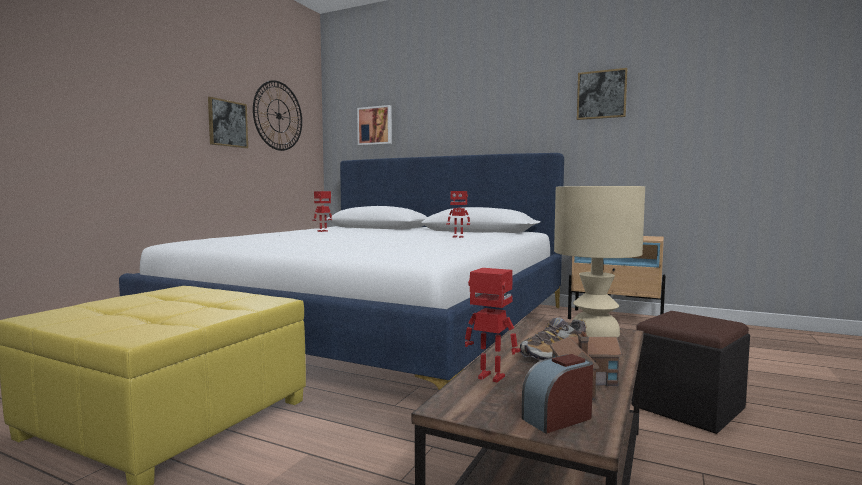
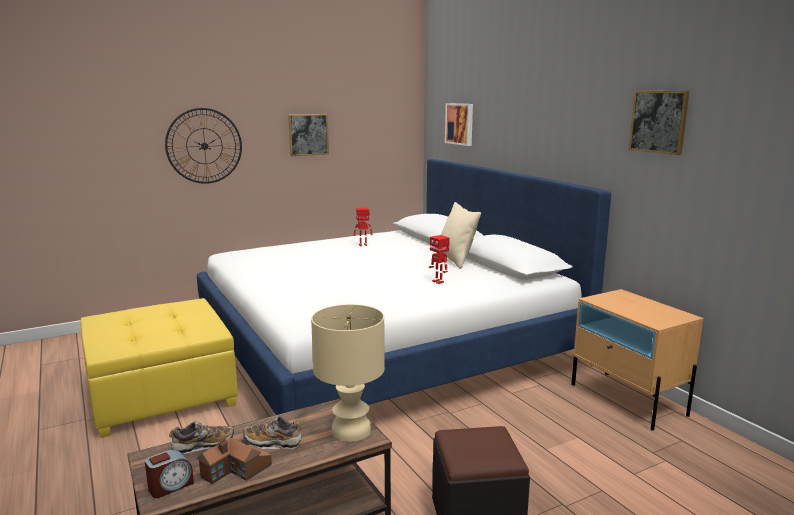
camera: 35 degrees right, 10 degrees up
(278, 116) = (366, 117): wall clock -> wall clock (204, 146)
(433, 231) = (456, 260): none -> beige pillow
(490, 378) = (203, 445): toy robot -> shoe
(557, 418) = (170, 486): alarm clock -> alarm clock turned 135 degrees clockwise

